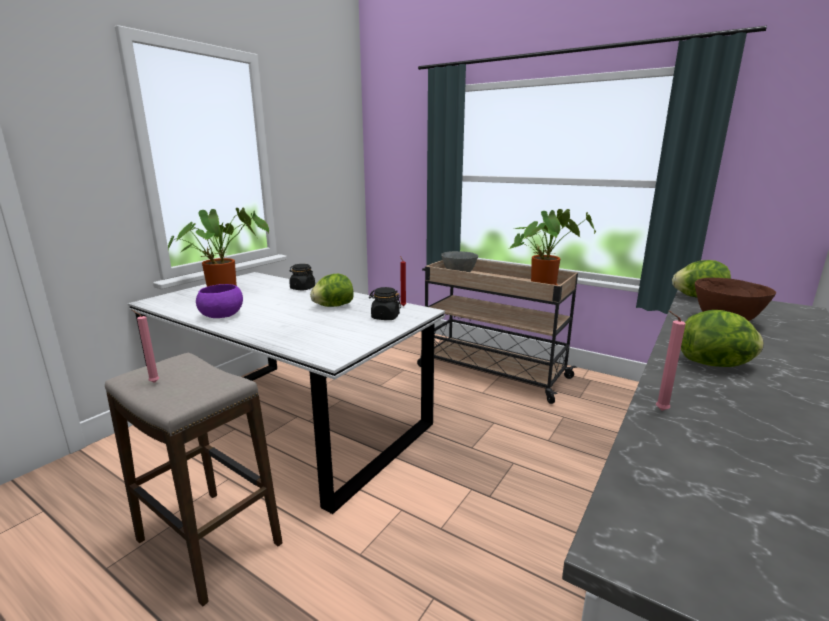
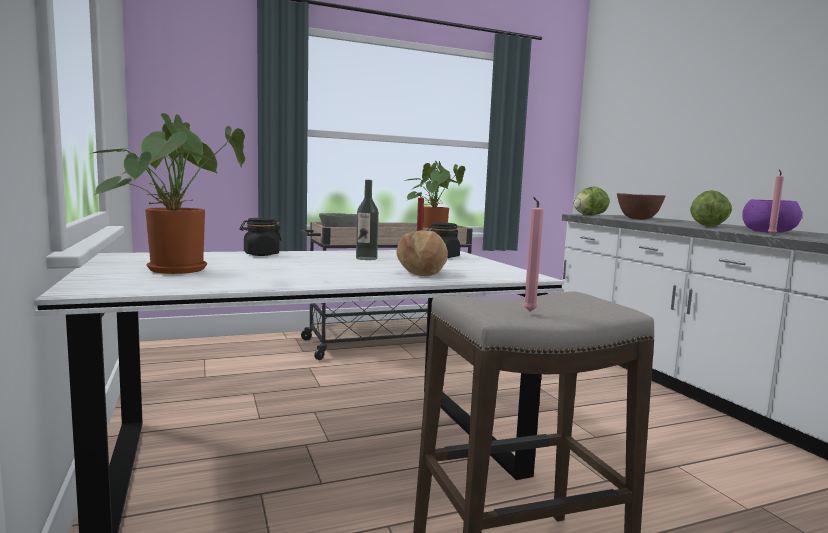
camera: 55 degrees left, 10 degrees down
(221, 315) = (288, 280): purple bowl -> purple bowl (768, 232)
(301, 329) = (422, 271): none -> bread
(333, 306) = (366, 258): lettuce -> bottle

